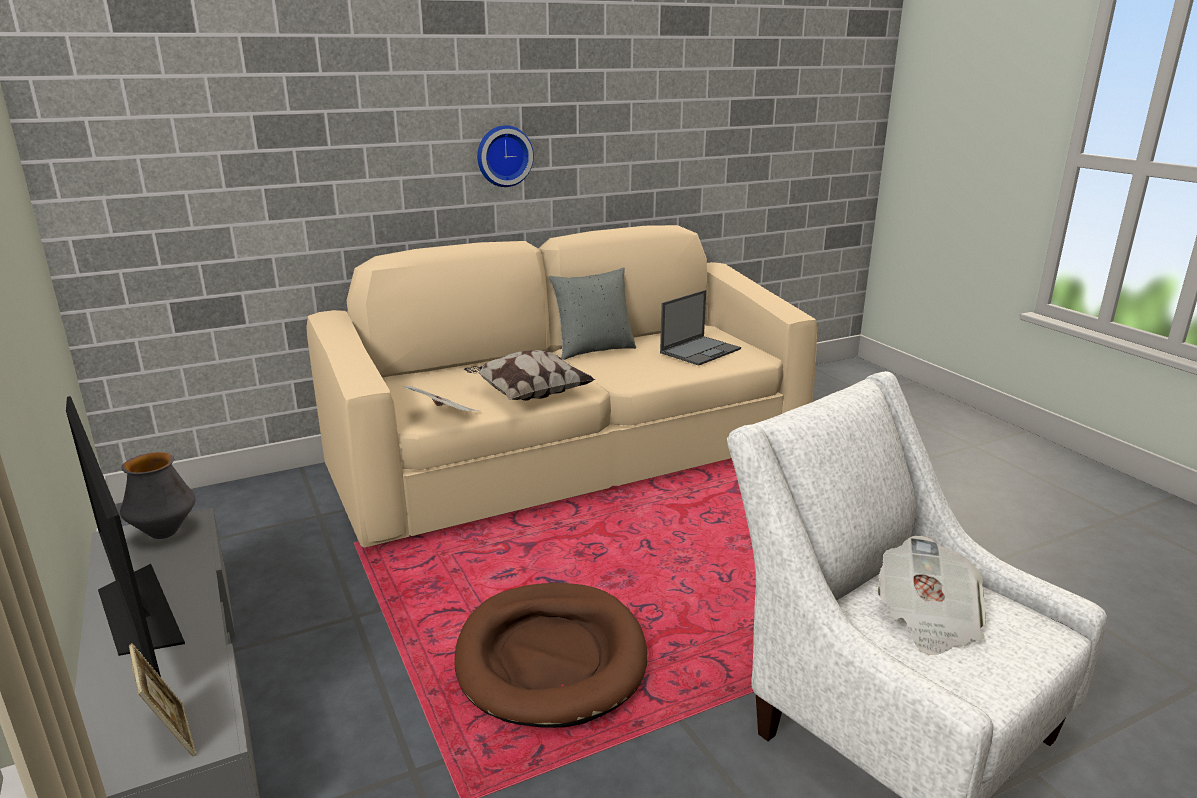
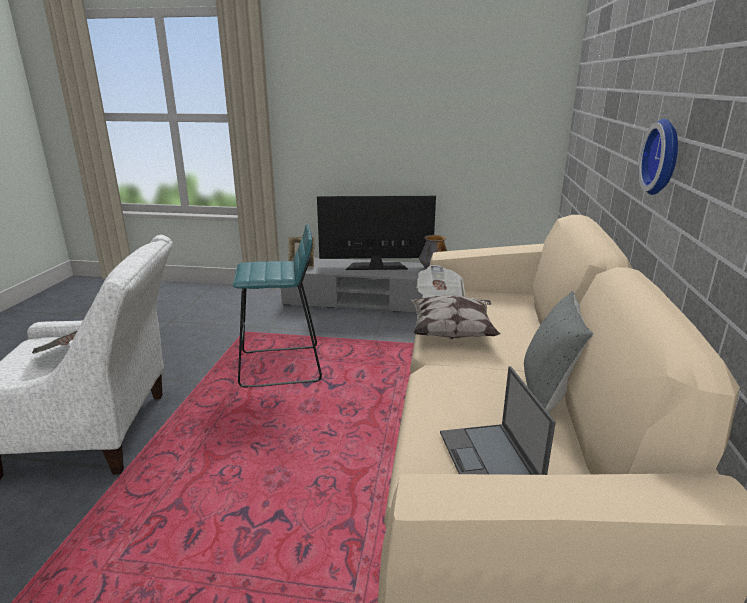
camera: 125 degrees right, 0 degrees up
(551, 658) = (281, 367): brown dog bed -> turquoise stool

